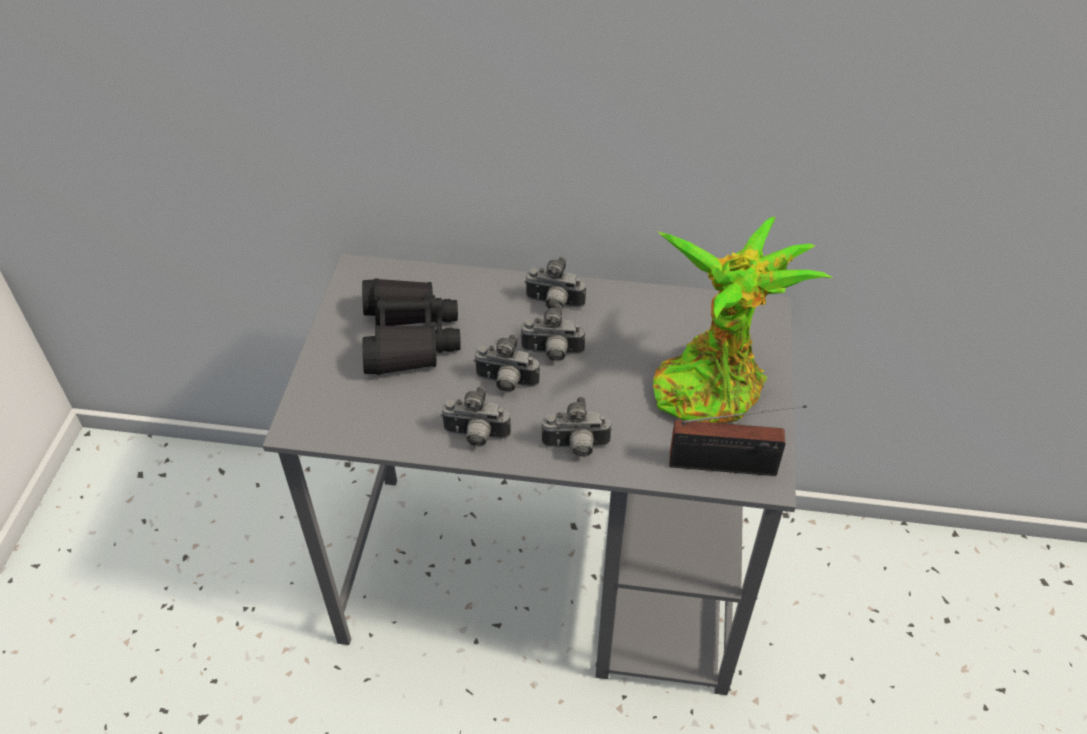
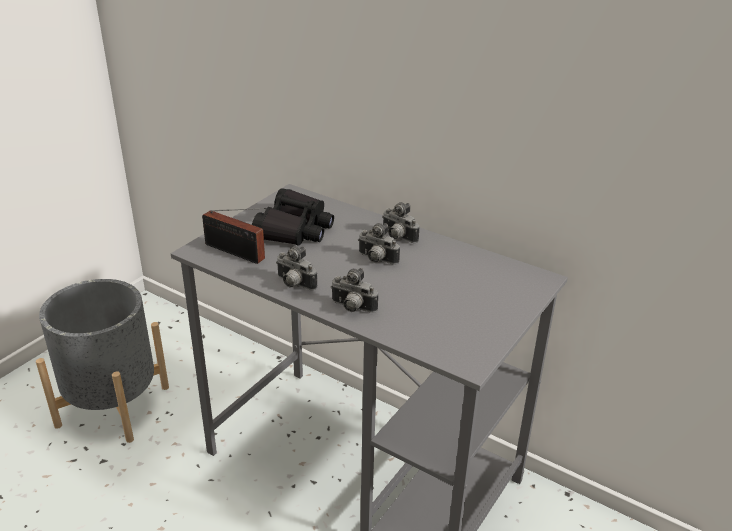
camera: 25 degrees right, 15 degrees down
(161, 631) = (113, 406): none -> grey planter
(505, 383) = (334, 266): camera -> none
(713, 383) = (473, 304): potted plant -> none
(729, 466) = (448, 349): radio -> radio (237, 253)

